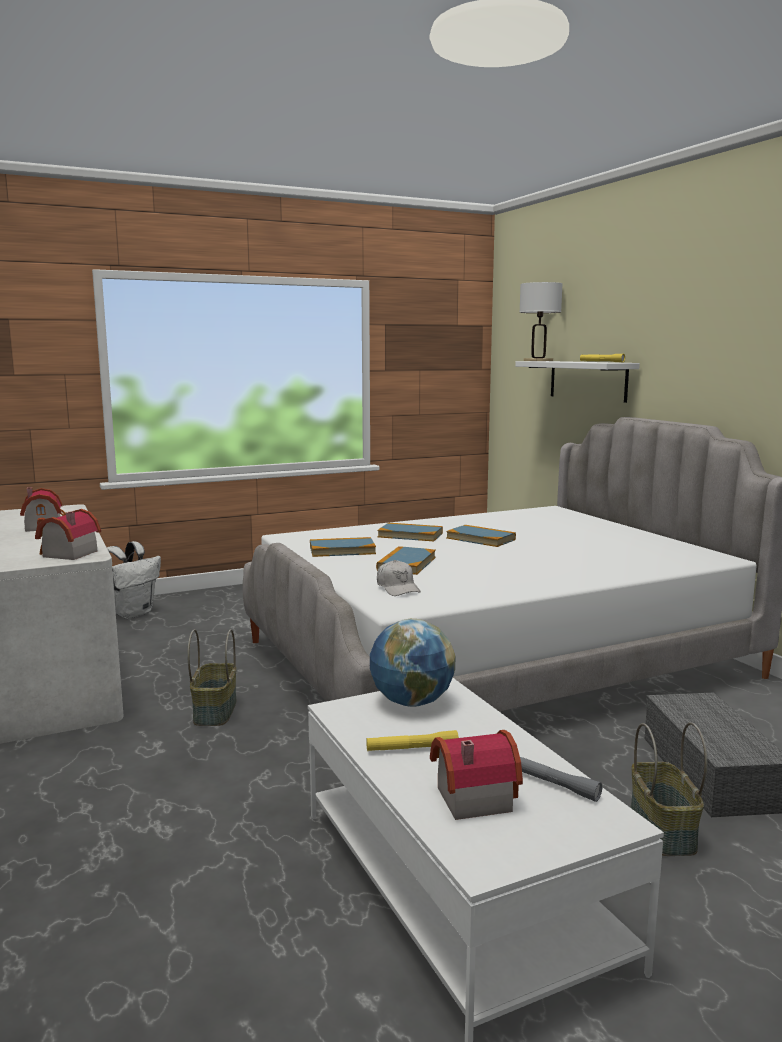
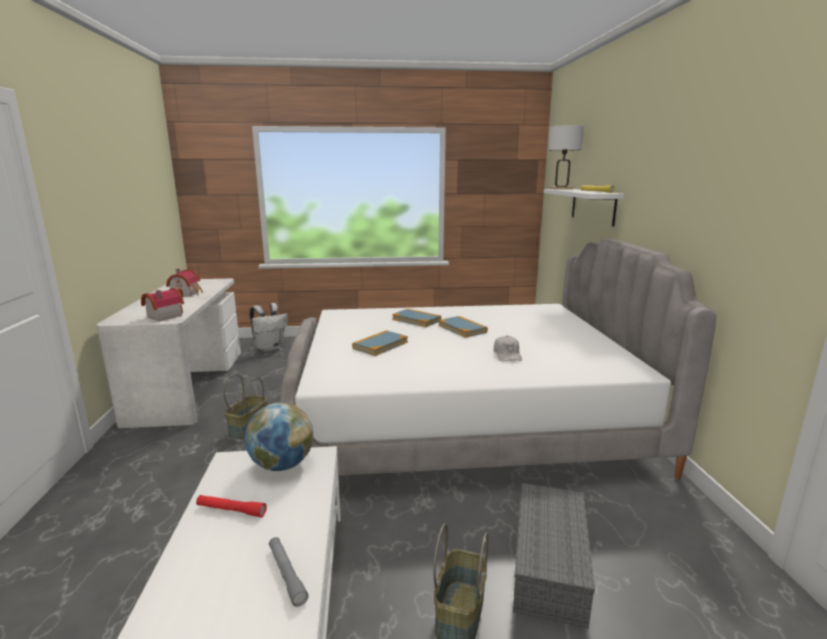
camera: 20 degrees right, 5 degrees up
(342, 550) = (354, 328): book -> none
(398, 588) = (346, 366): white cap -> white cap (507, 355)
(412, 749) = (231, 510): yellow flashlight -> red flashlight
(470, 796) = (215, 570): toy house -> none

